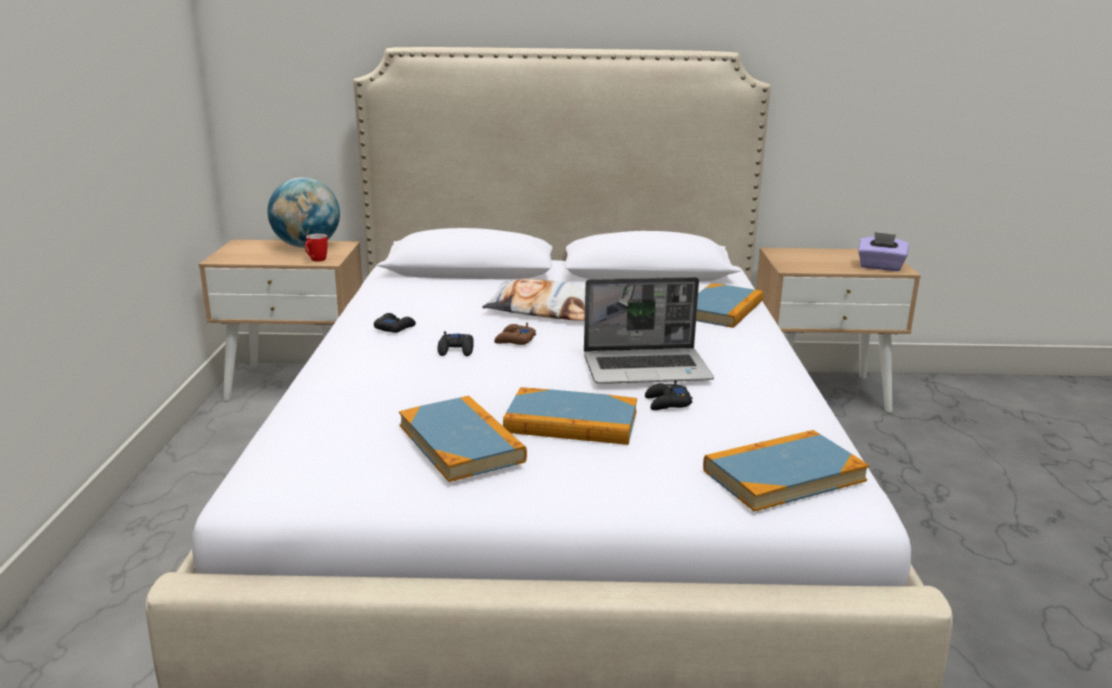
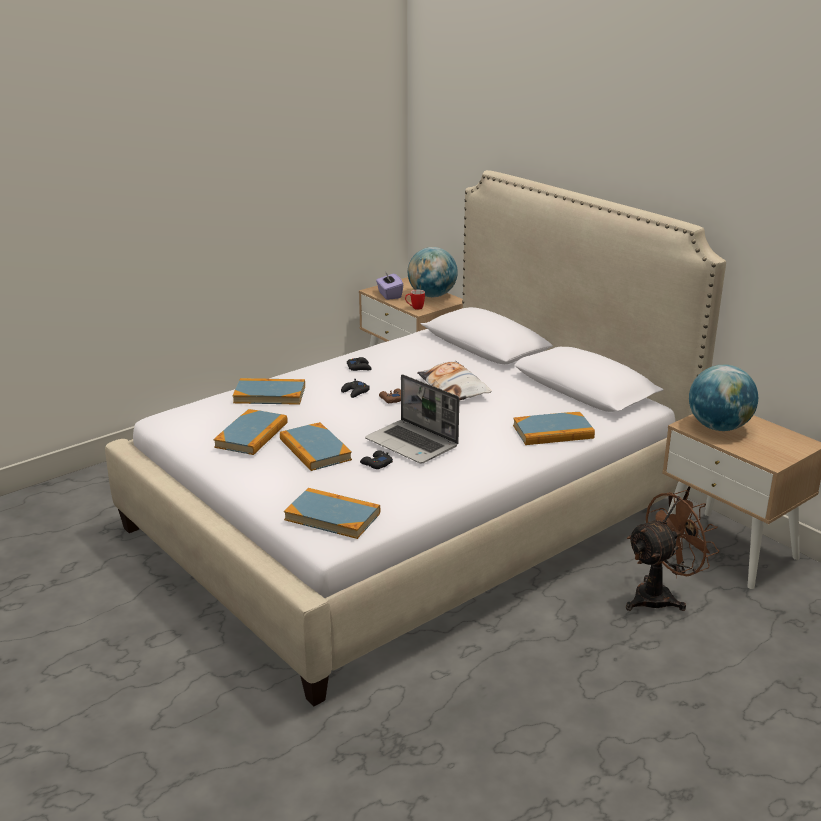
camera: 50 degrees right, 5 degrees up
(358, 392) = (269, 394): none -> book
(810, 262) = (719, 427): none -> globe
(865, 450) = (661, 596): none -> brown fan
(880, 267) = (764, 453): purple tissue box -> purple tissue box (389, 295)

